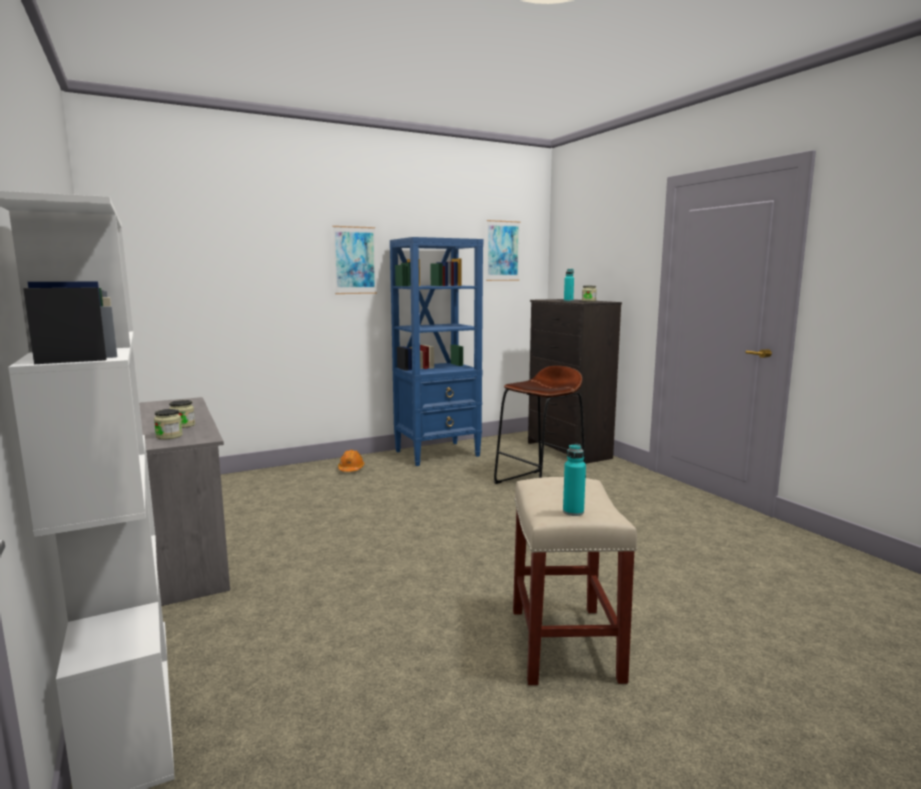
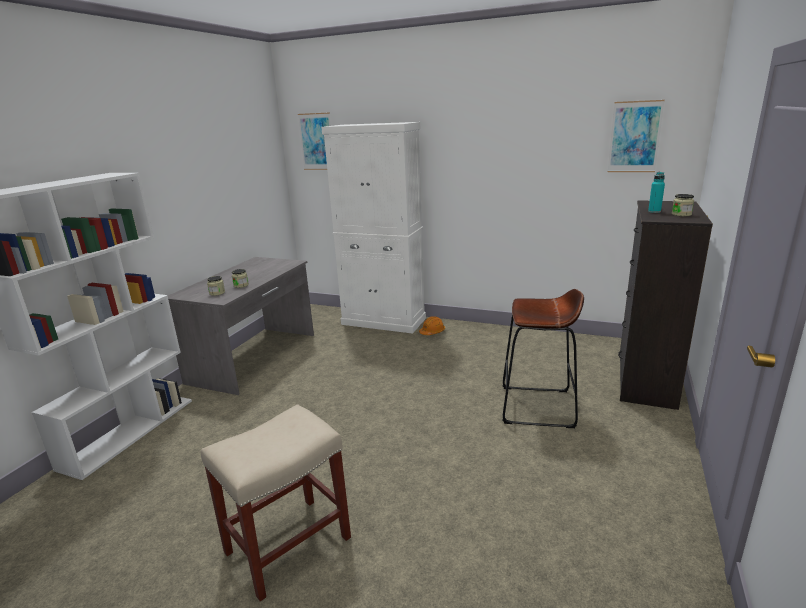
camera: 50 degrees right, 10 degrees up
(276, 475) = (384, 321): none -> white cabinet
(355, 260) = (461, 152): picture -> picture (316, 141)
(438, 453) = (516, 339): blue bookcase -> none
(573, 512) = (232, 450): turquoise bottle -> none

